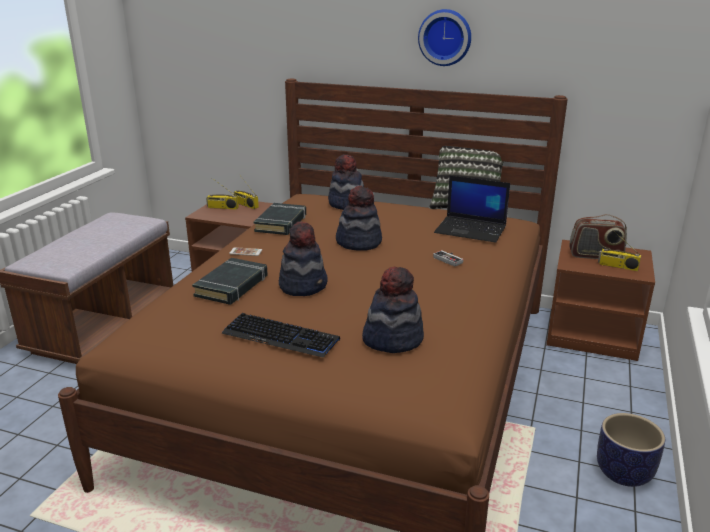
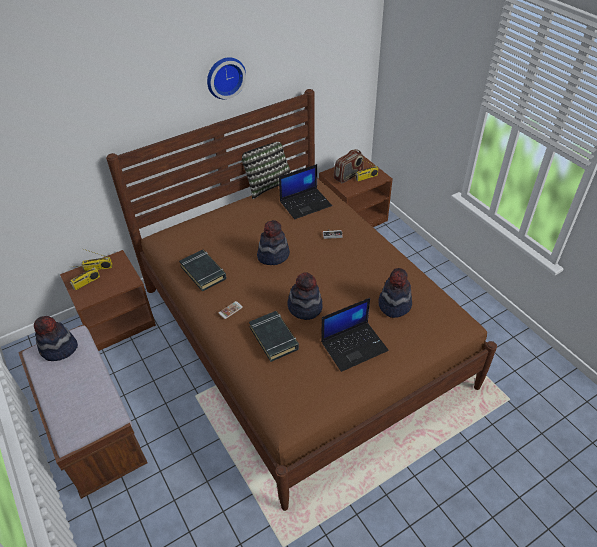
camera: 50 degrees left, 20 degrees up
(281, 337) = (354, 345): keyboard -> laptop
(347, 204) = (208, 228): hat -> hat (59, 349)
(623, 472) = (449, 285): planter -> none

